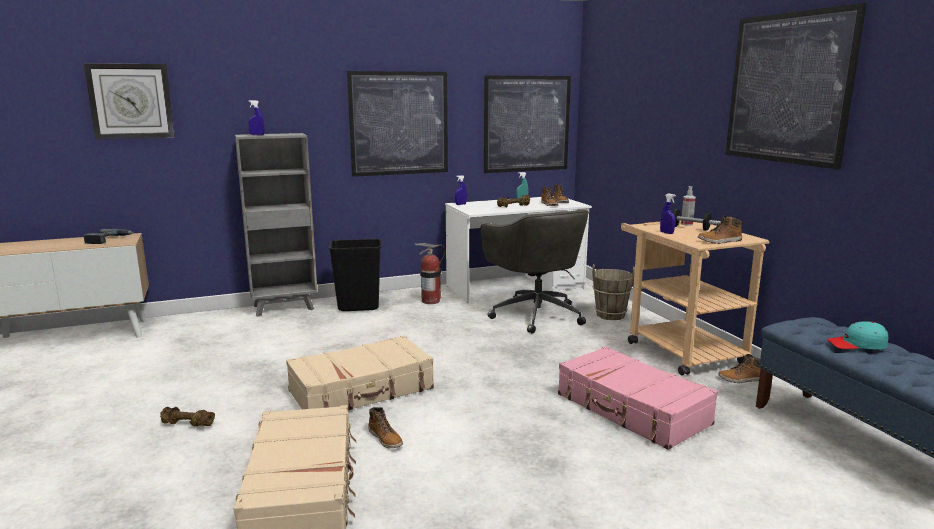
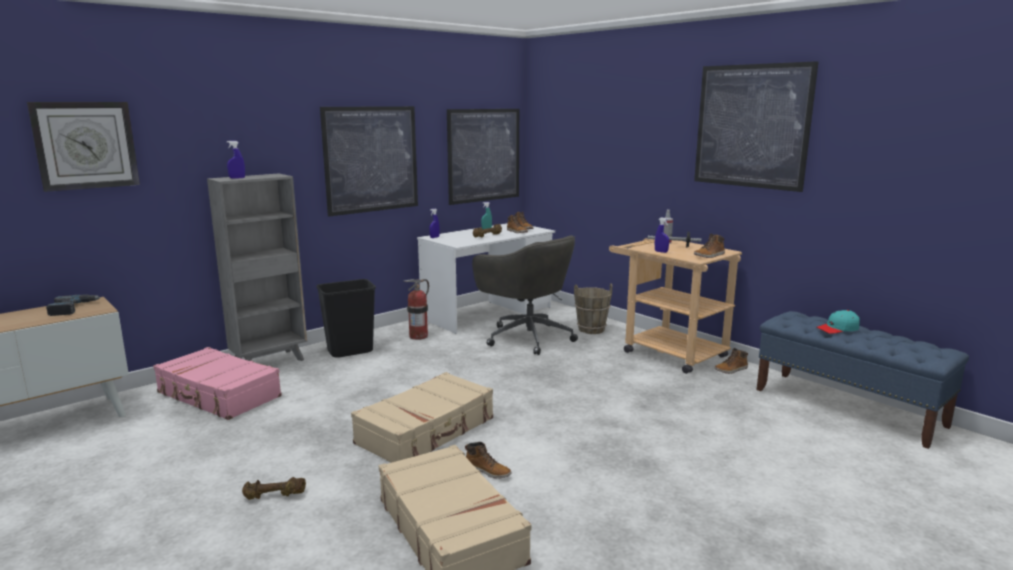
camera: 20 degrees left, 0 degrees up
(631, 410) = (670, 408): pink suitcase -> pink suitcase (218, 395)

